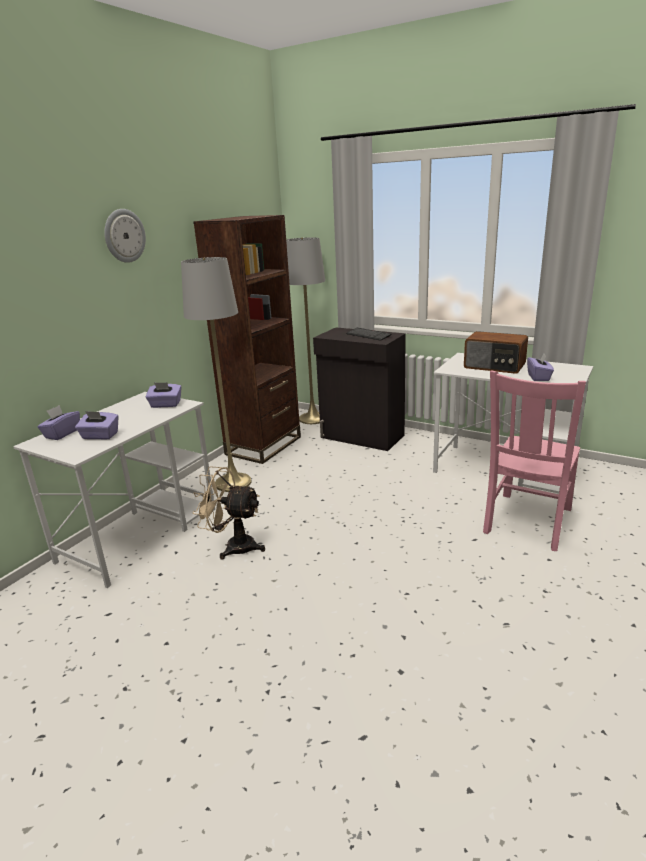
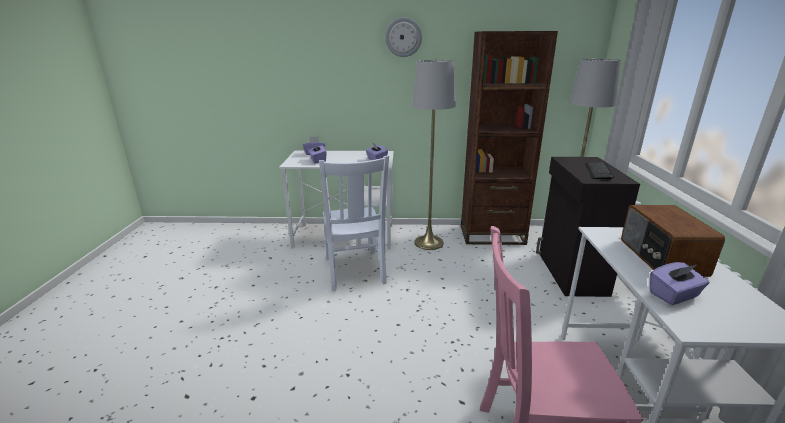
camera: 60 degrees right, 0 degrees up
(233, 546) = (355, 271): beige fan -> white chair

